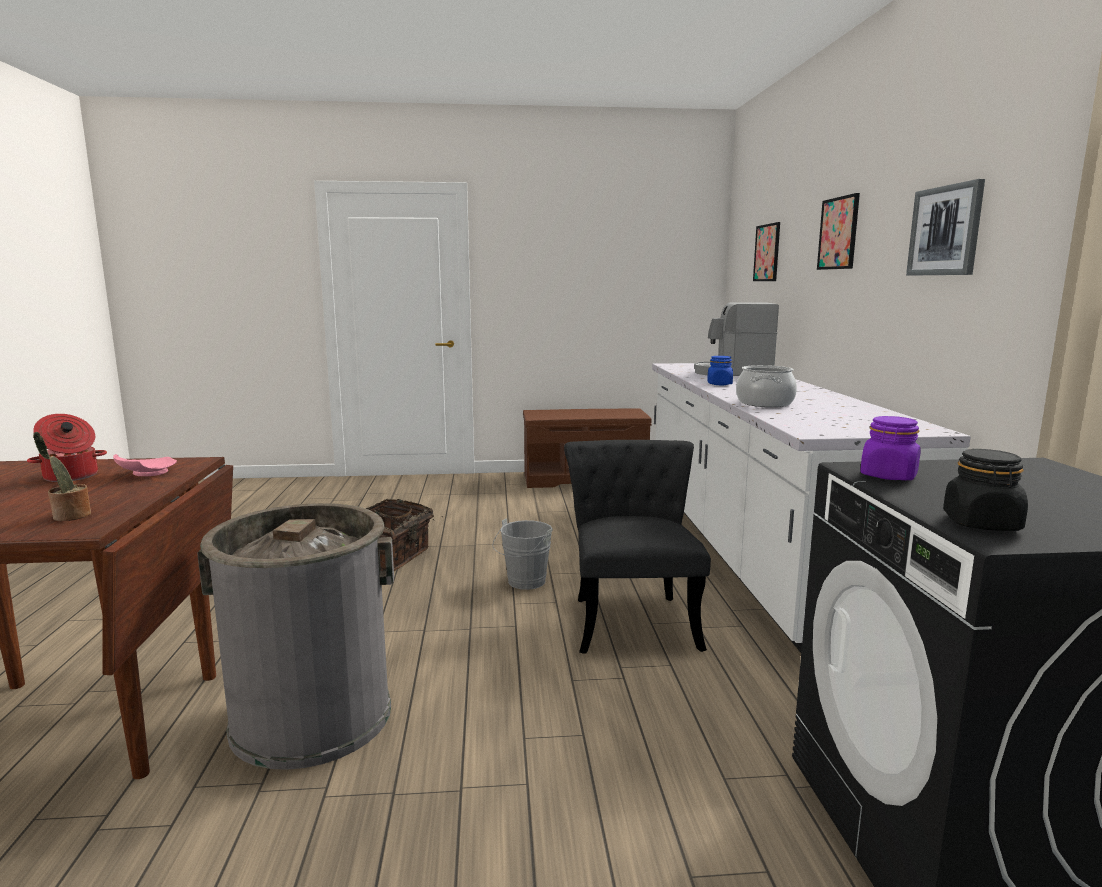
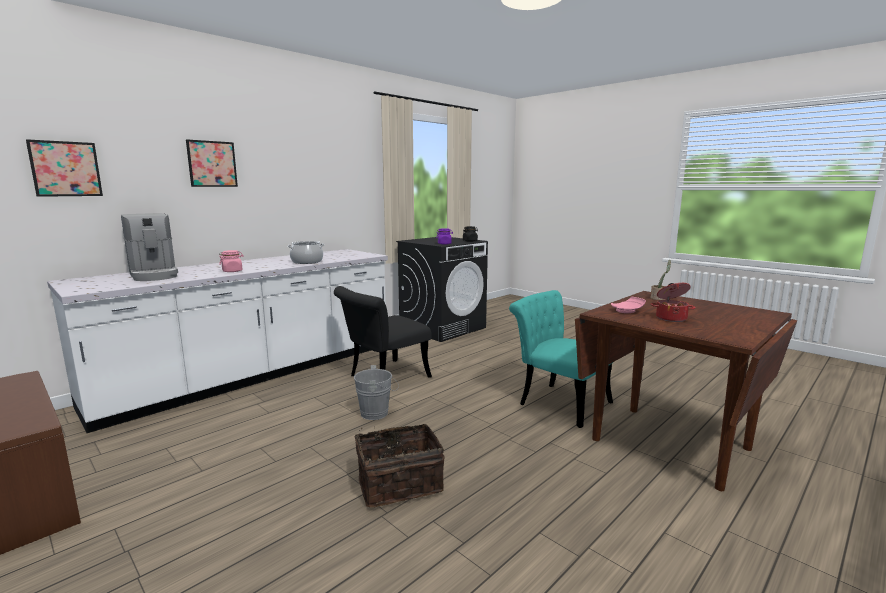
camera: 130 degrees left, 0 degrees up
(312, 717) = (558, 402): grey trash can -> turquoise chair
(719, 384) = (232, 271): blue jar -> pink jar
(945, 231) = (311, 172): picture -> none

